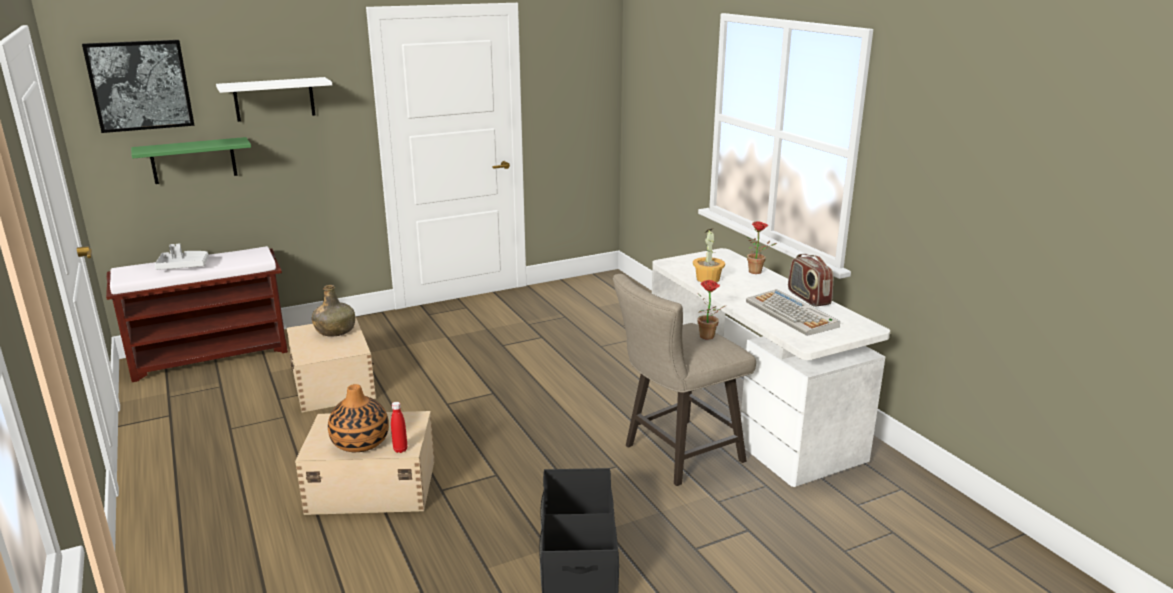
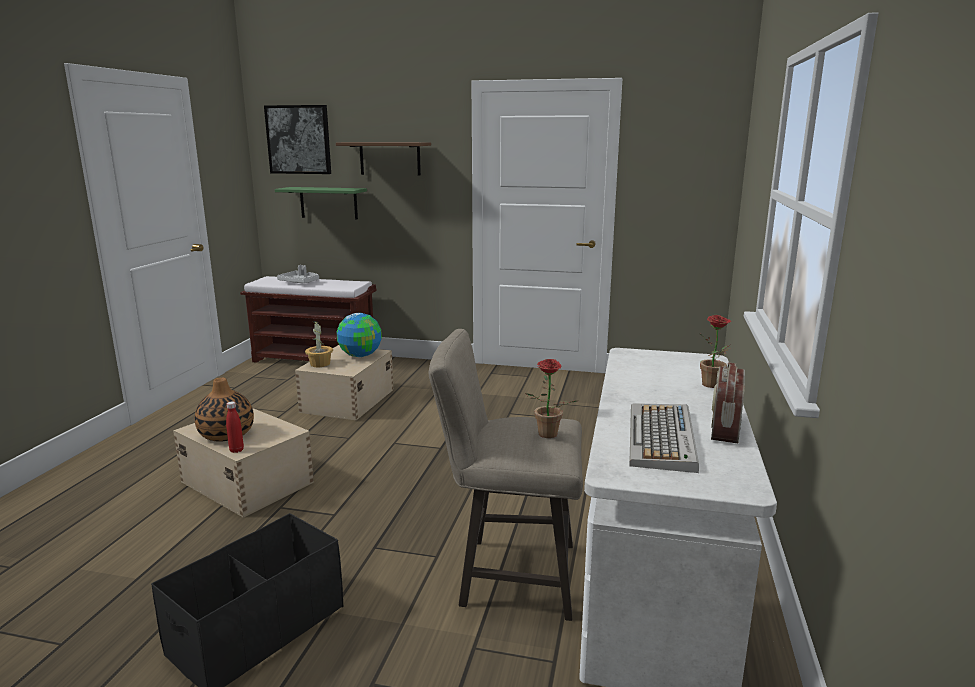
camera: 40 degrees right, 5 degrees down
(274, 99) = (390, 158): white shelf -> brown shelf
(335, 331) = (360, 355): green bottle -> globe
(708, 279) = (635, 377): potted plant -> potted plant (320, 364)

